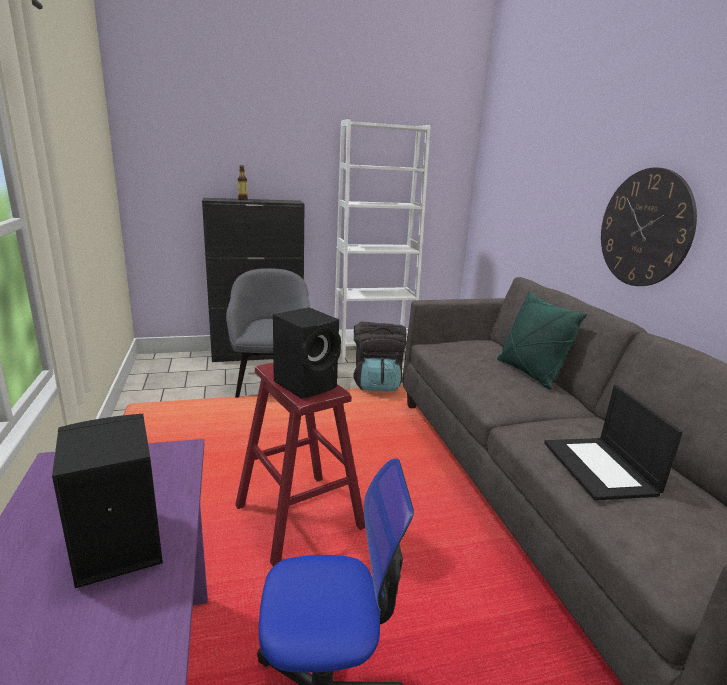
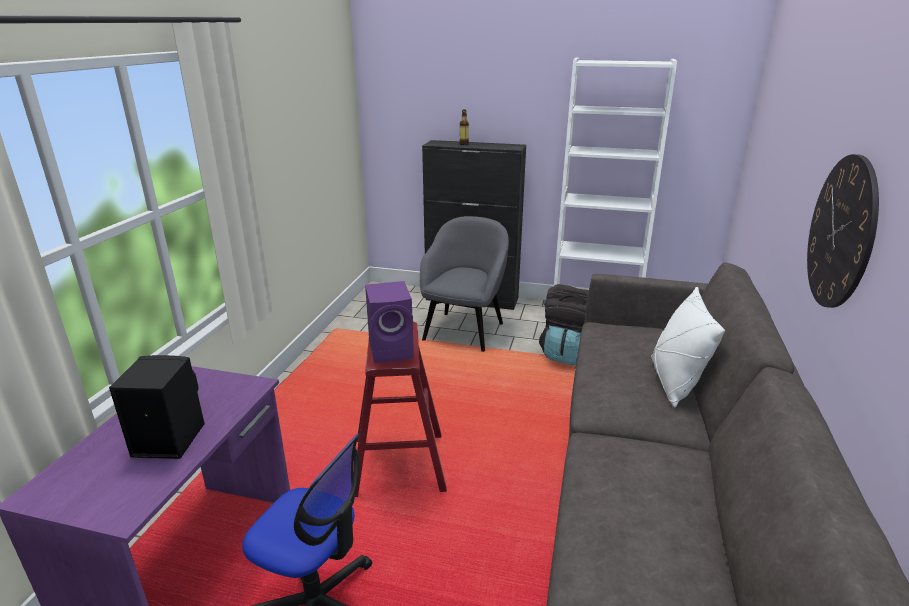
camera: 30 degrees right, 5 degrees up
(307, 384) = (393, 350): black speaker -> purple speaker
(529, 373) = (674, 382): green pillow -> white pillow
(600, 468) = (625, 505): laptop -> none

